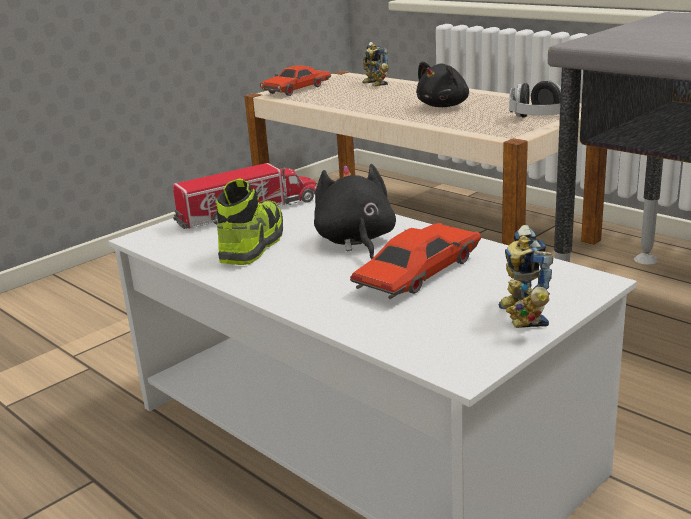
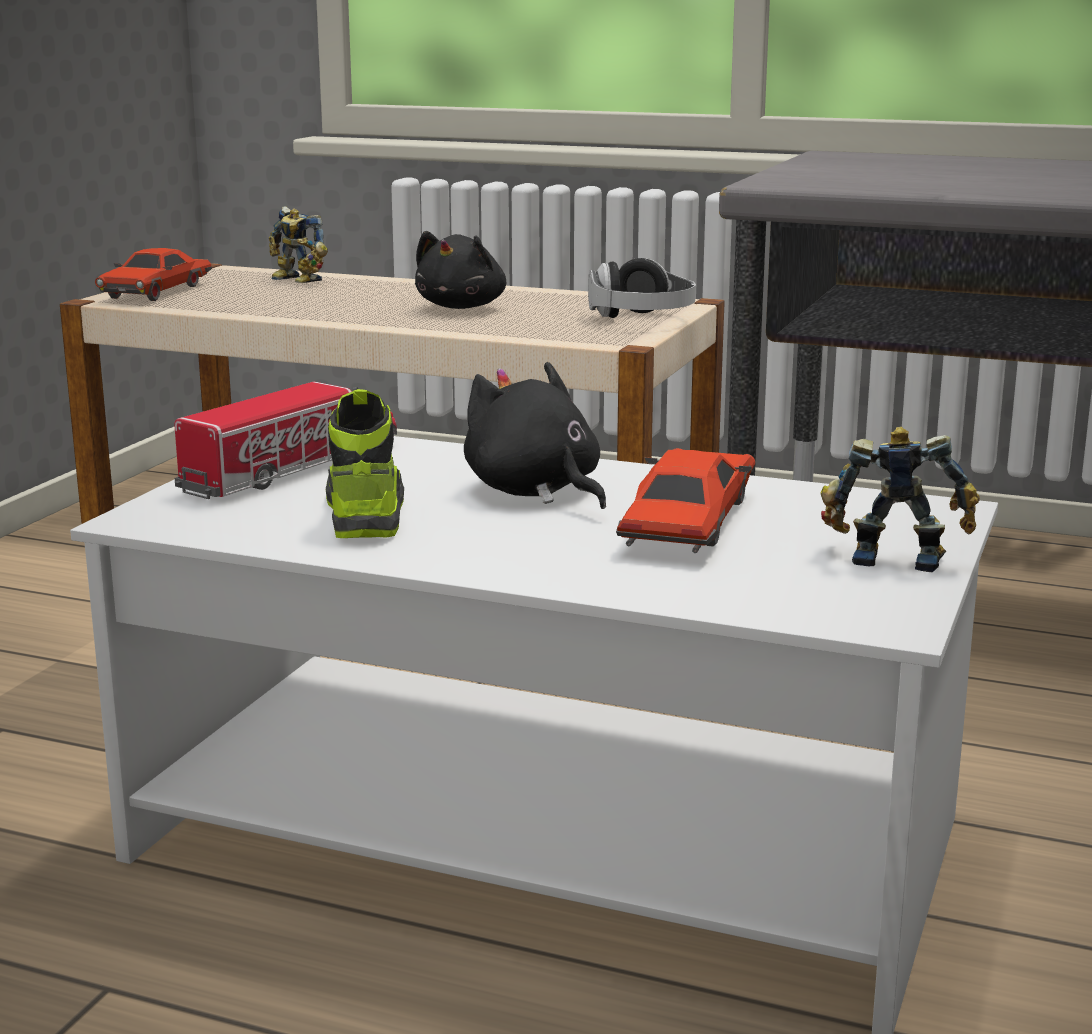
camera: 25 degrees left, 5 degrees down
(519, 316) = (894, 557): toy robot -> toy robot turned 135 degrees clockwise

